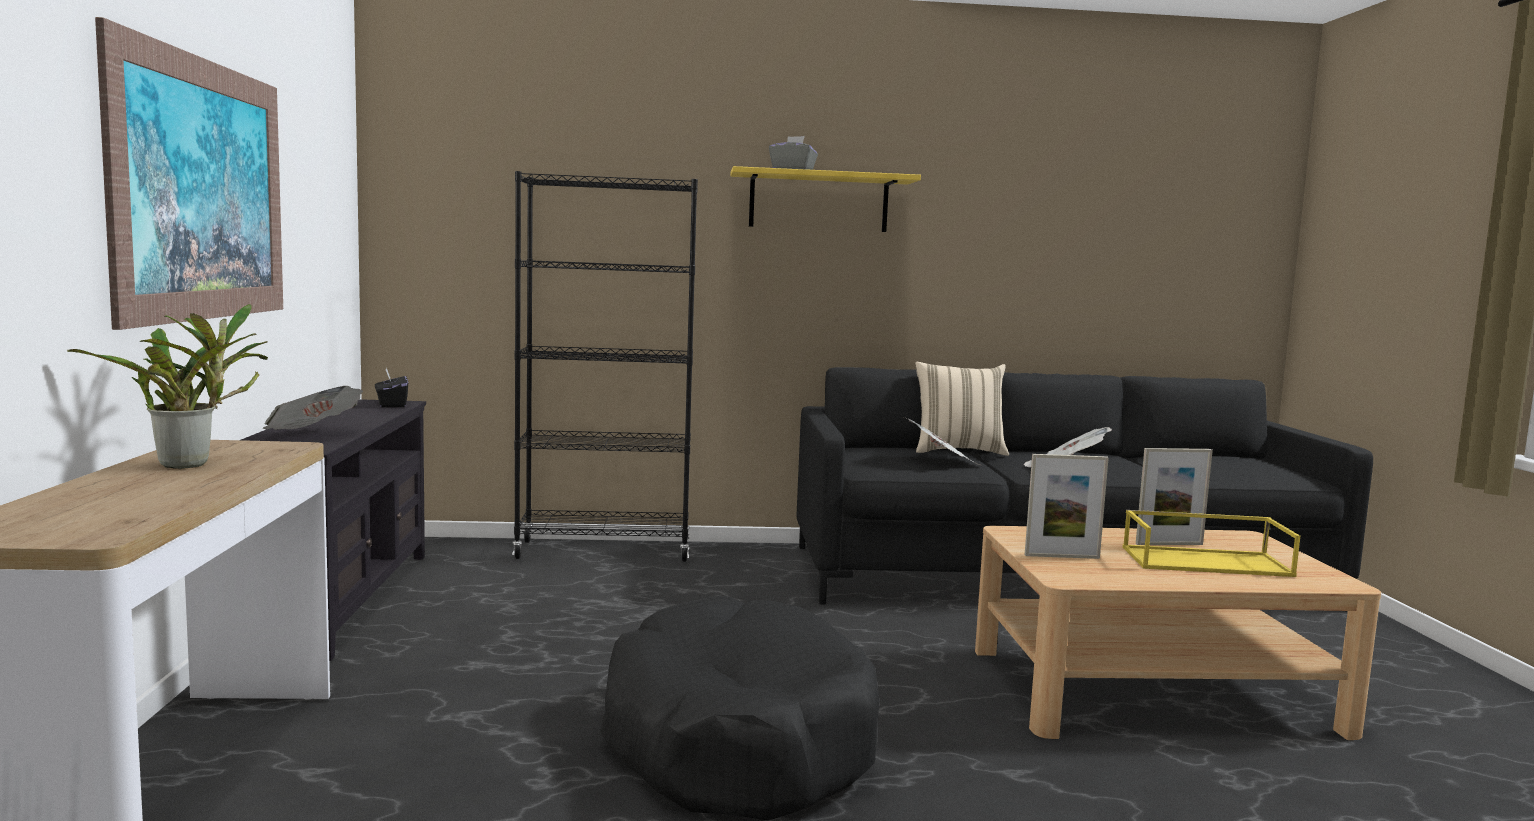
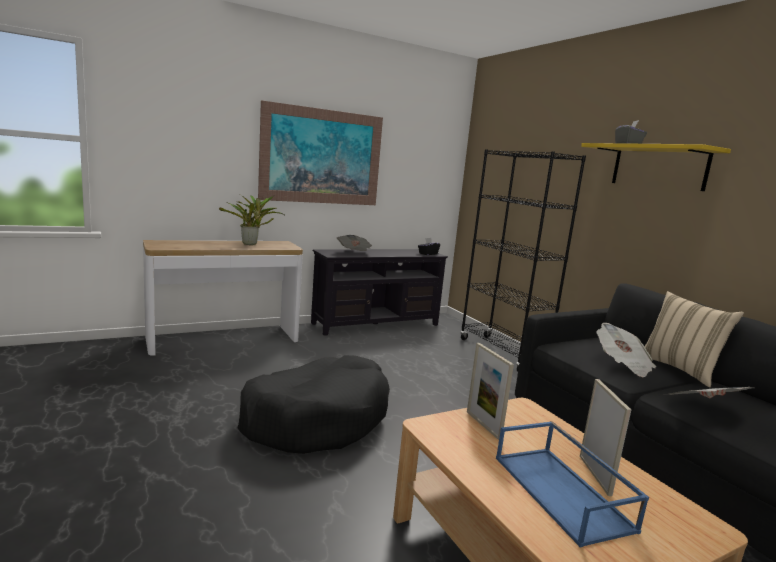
camera: 65 degrees right, 5 degrees up
(1169, 544) = (594, 475): picture frame -> picture frame turned 150 degrees counterclockwise
(1207, 561) = (563, 493): yellow tray -> blue tray

